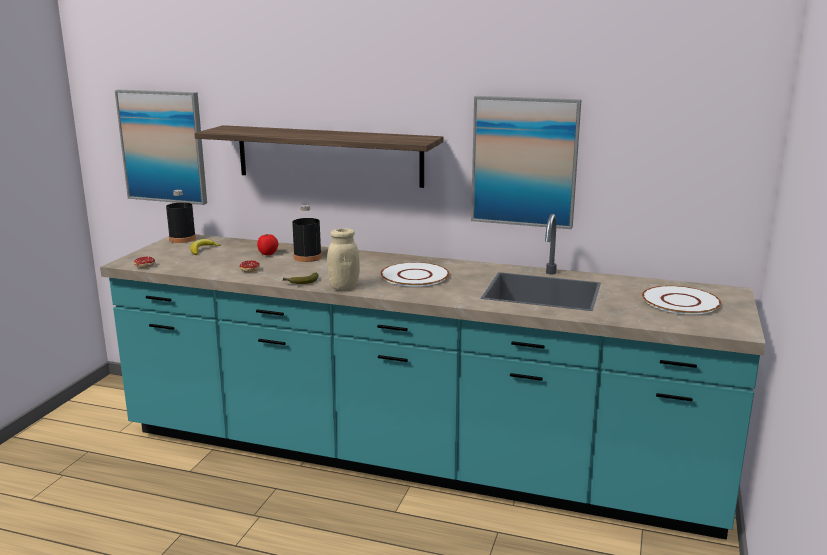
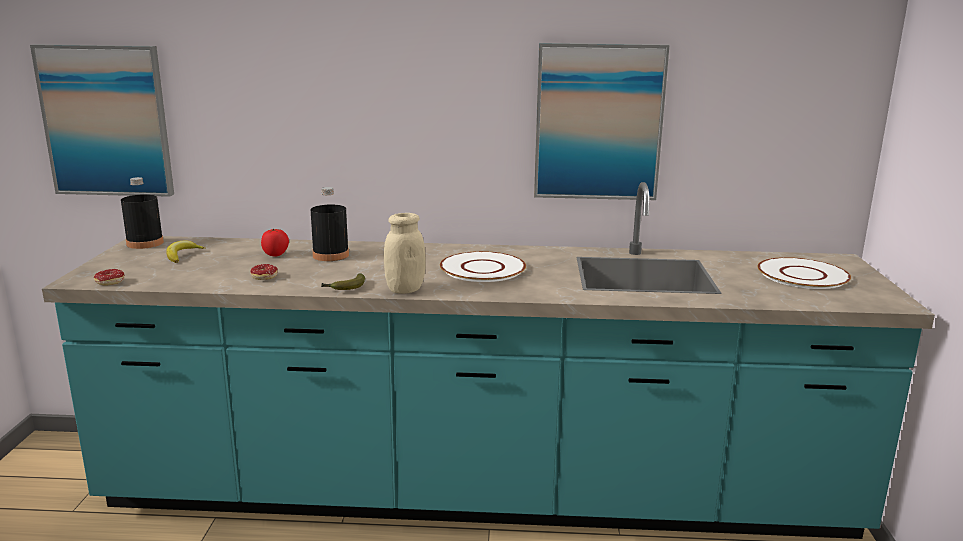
camera: 15 degrees left, 0 degrees up
(329, 156) = (346, 124): shelf -> none

